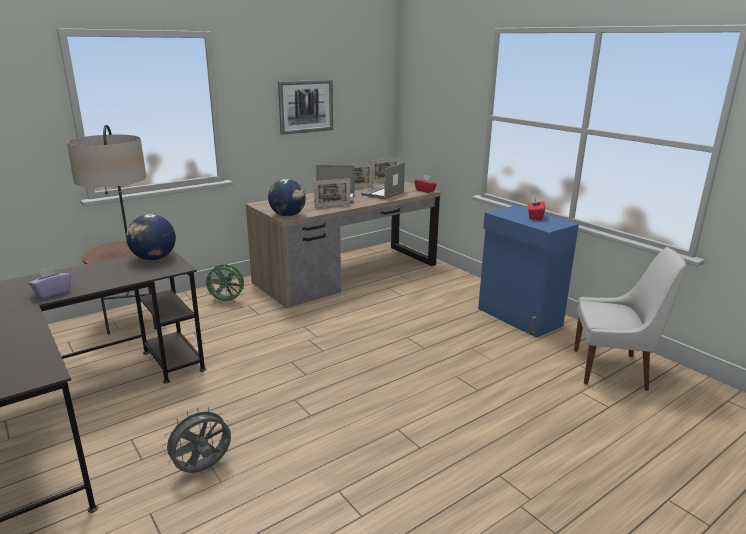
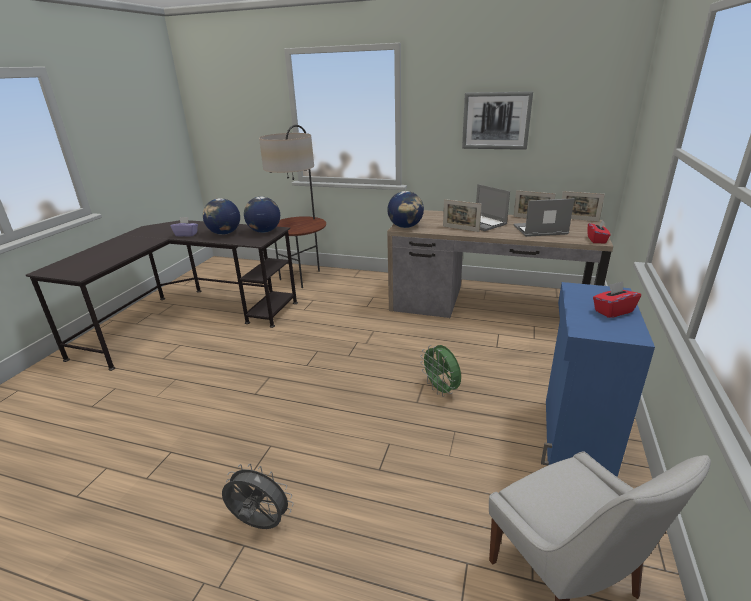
camera: 55 degrees right, 5 degrees up
(107, 275) = (224, 233): none -> globe
(203, 469) = (164, 383): grey fan -> grey fan (259, 524)
(227, 301) = (367, 288): green fan -> green fan (441, 390)

